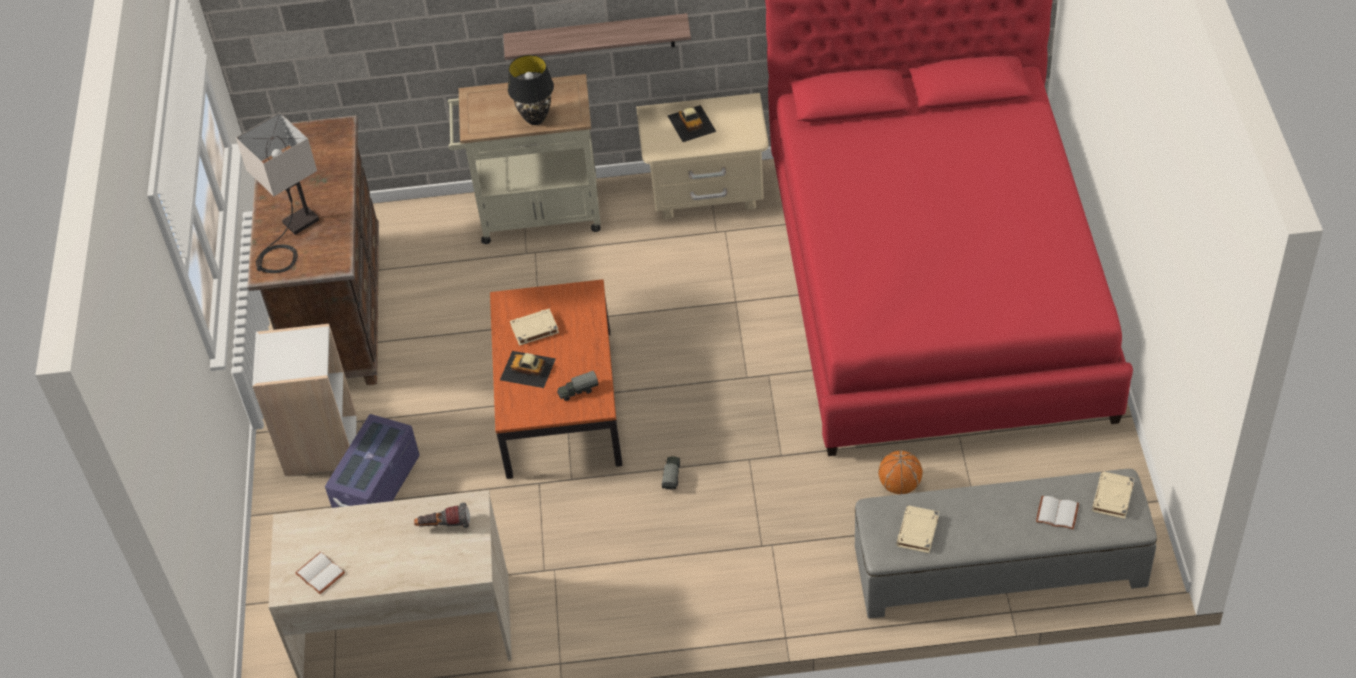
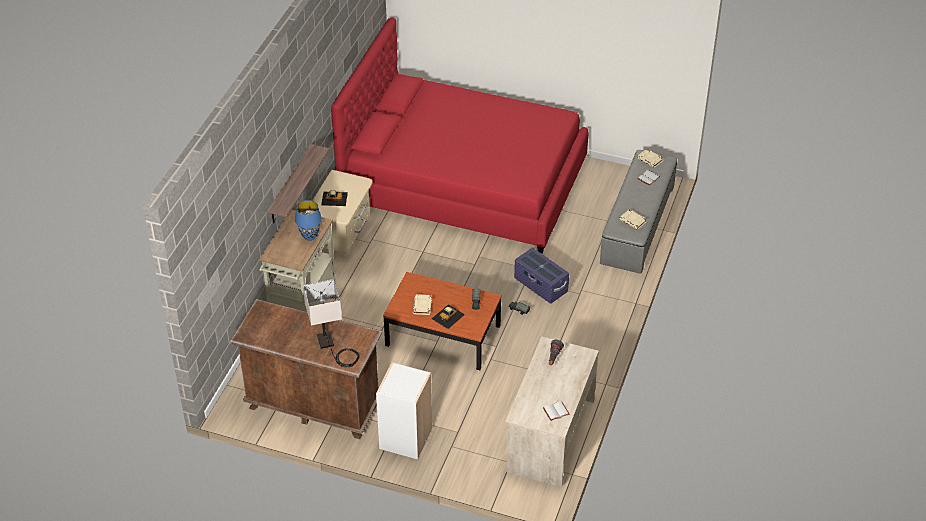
camera: 70 degrees left, 5 degrees down
(377, 486) = (451, 422): purple storage box -> purple storage box (540, 285)
(536, 119) = (310, 237): black table lamp -> blue table lamp
(900, 485) = (574, 237): basketball -> none

